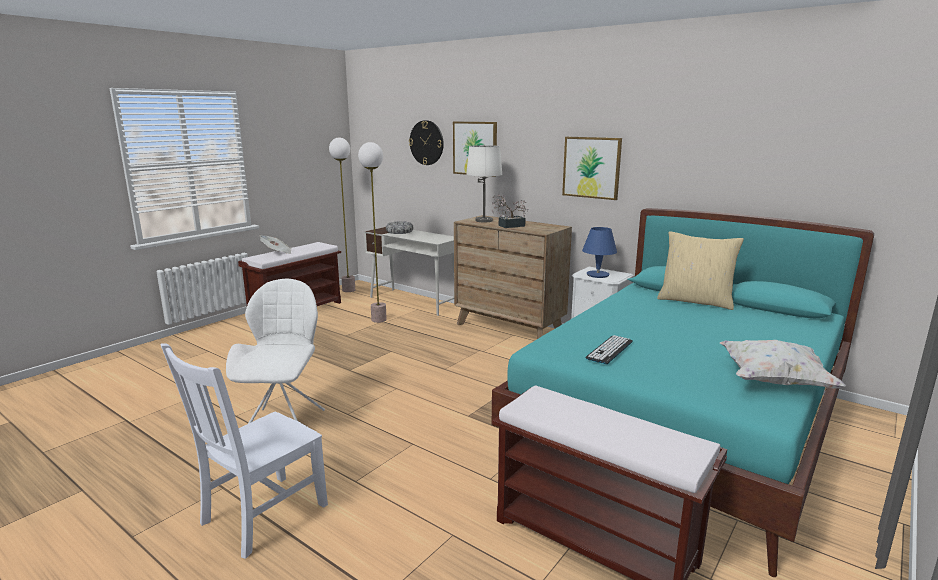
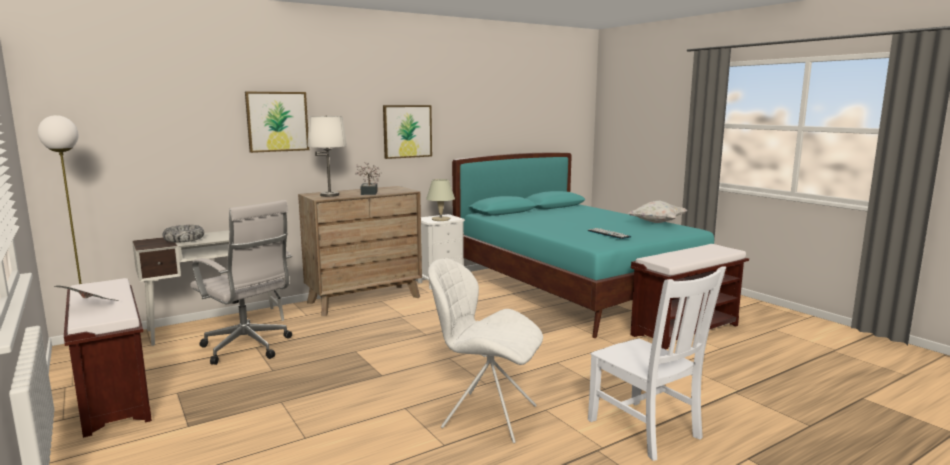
camera: 70 degrees left, 5 degrees down
(378, 320) = (248, 348): floor lamp -> white office chair
(426, 142) = (198, 118): wall clock -> none
(597, 275) = (441, 219): blue table lamp -> beige table lamp
(695, 301) = (529, 213): beige pillow -> none

